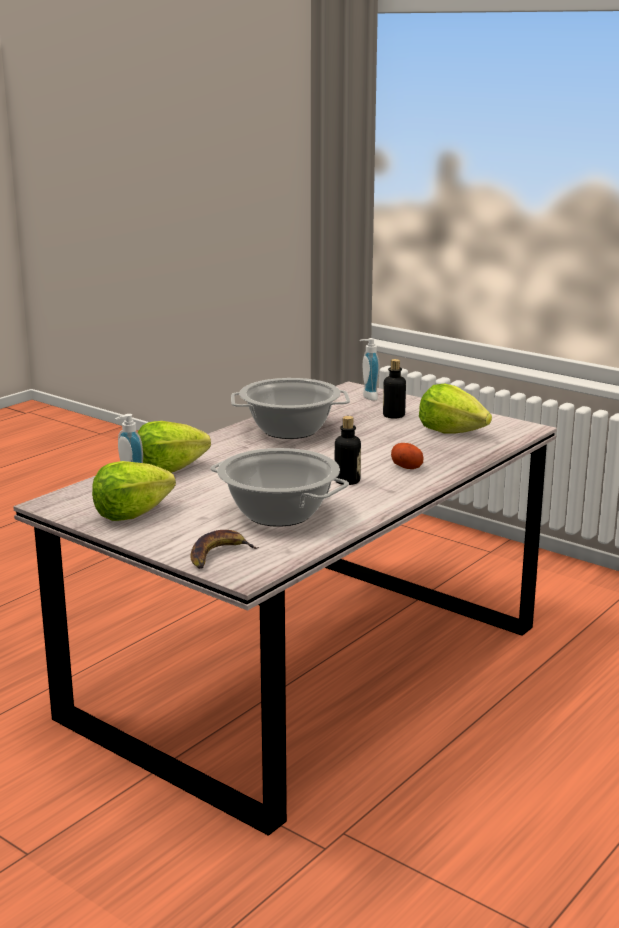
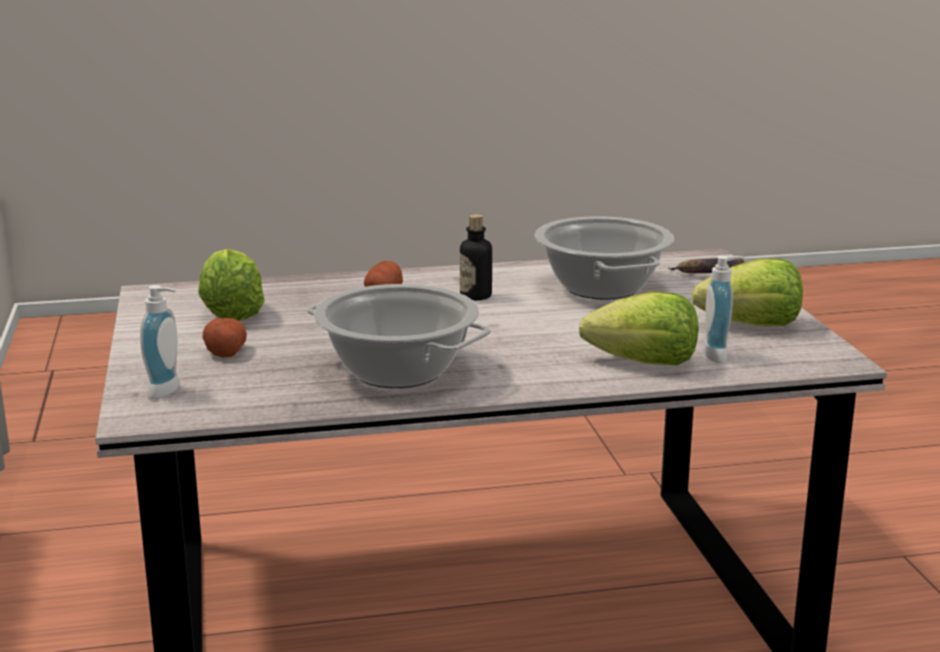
camera: 140 degrees left, 0 degrees up
(393, 415) = (225, 351): bottle -> potato

